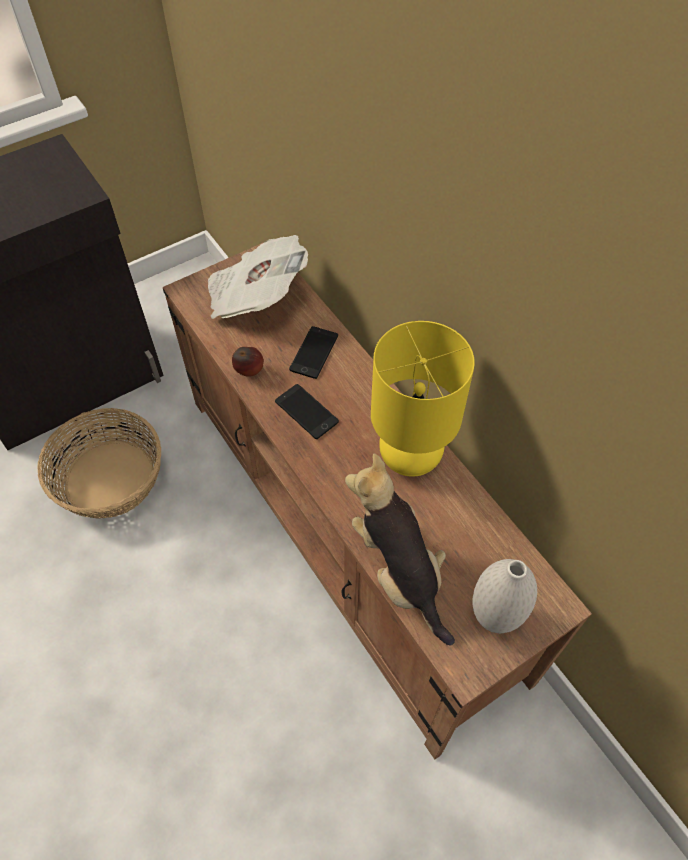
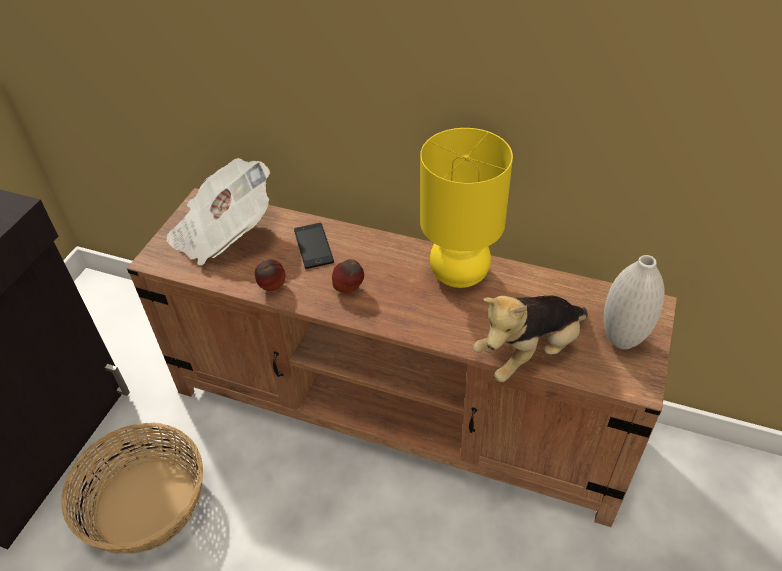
camera: 35 degrees left, 10 degrees down
(306, 412) = (349, 289): phone -> apple
(399, 570) = (529, 352): plush toy -> plush toy turned 60 degrees counterclockwise

